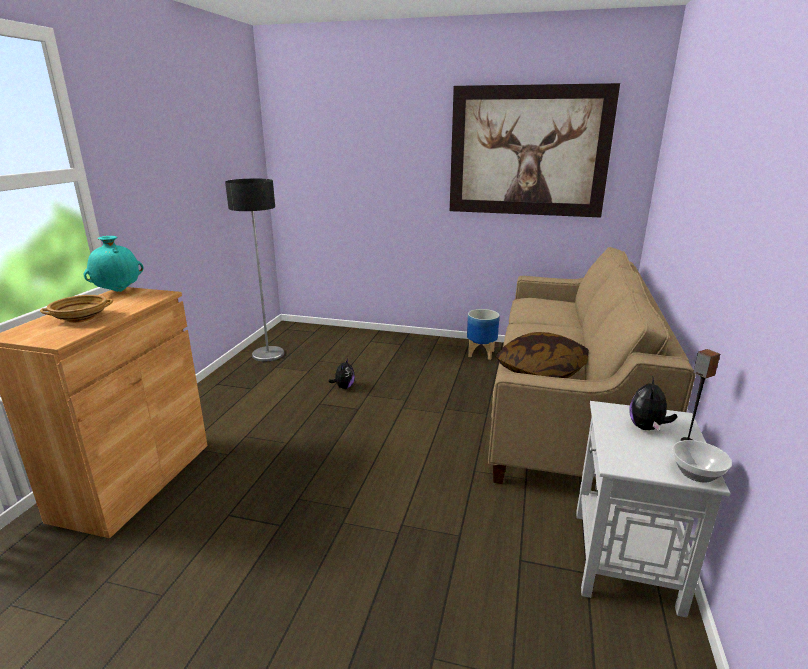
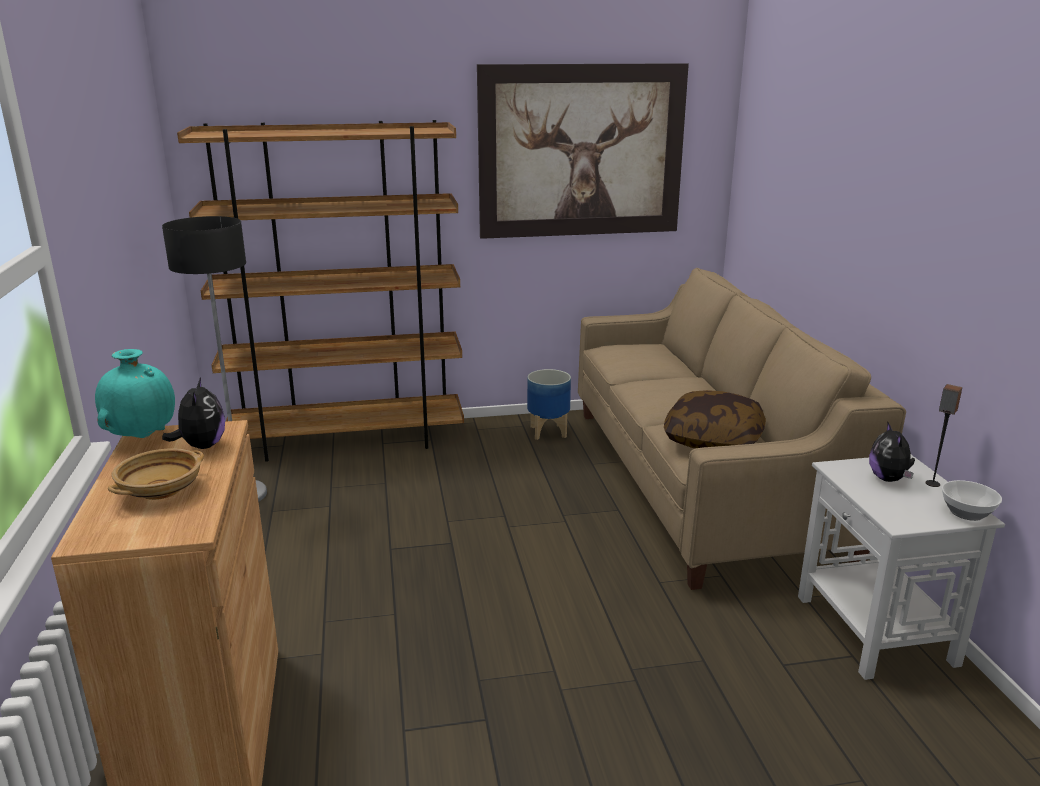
camera: 25 degrees left, 0 degrees up
(344, 387) = (404, 517): plush toy -> plush toy (201, 446)
(352, 336) = (349, 441): none -> brown bookcase

